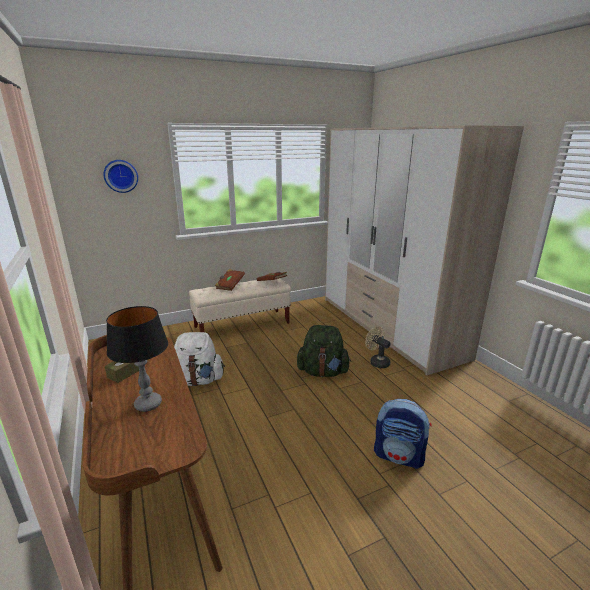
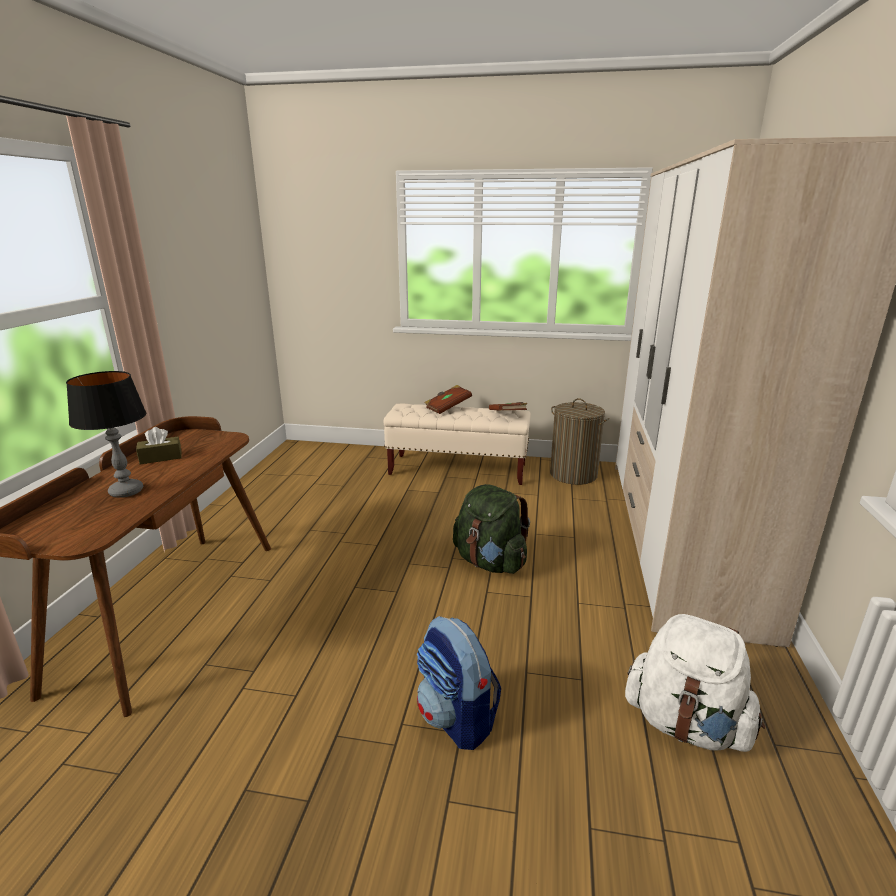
camera: 35 degrees right, 0 degrees up
(121, 176) = (335, 241): wall clock -> none
(198, 380) = (334, 516): white backpack -> white backpack (686, 724)
(308, 309) = (573, 474): none -> laundry basket
(377, 362) = (590, 579): beige fan -> none

